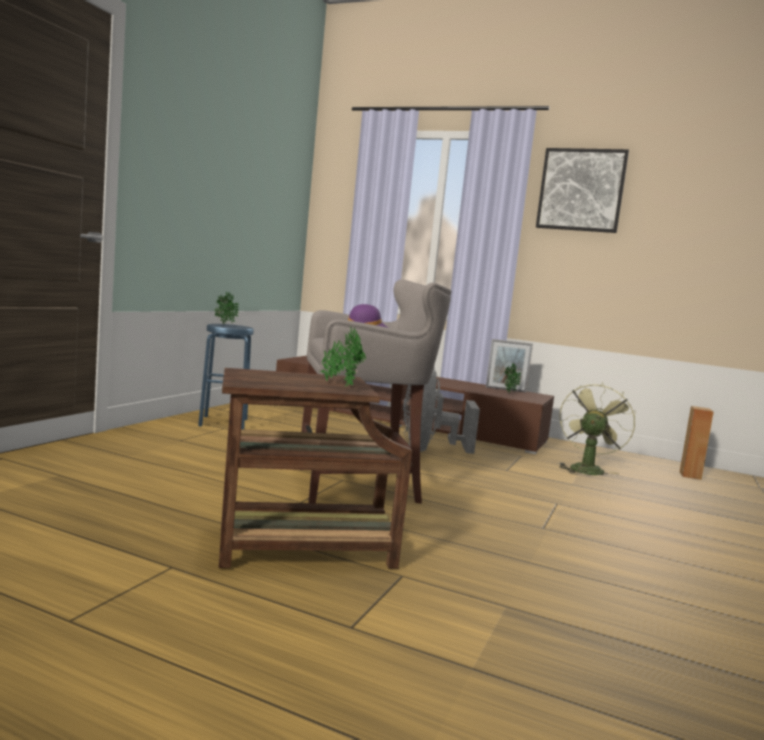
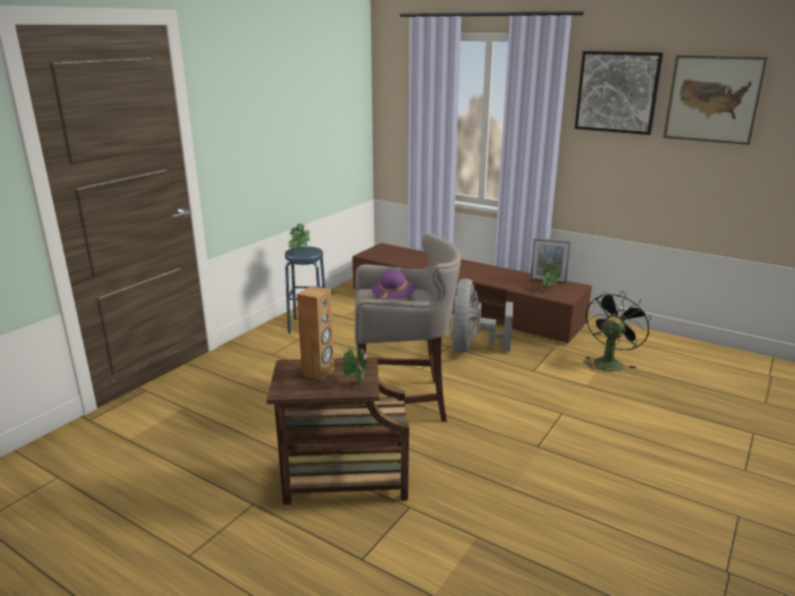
camera: 10 degrees right, 15 degrees up
(586, 469) = (608, 362): green fan -> black fan
(680, 197) = (713, 99): none -> picture
(690, 475) = (707, 363): brown speaker -> brown speaker (318, 372)

